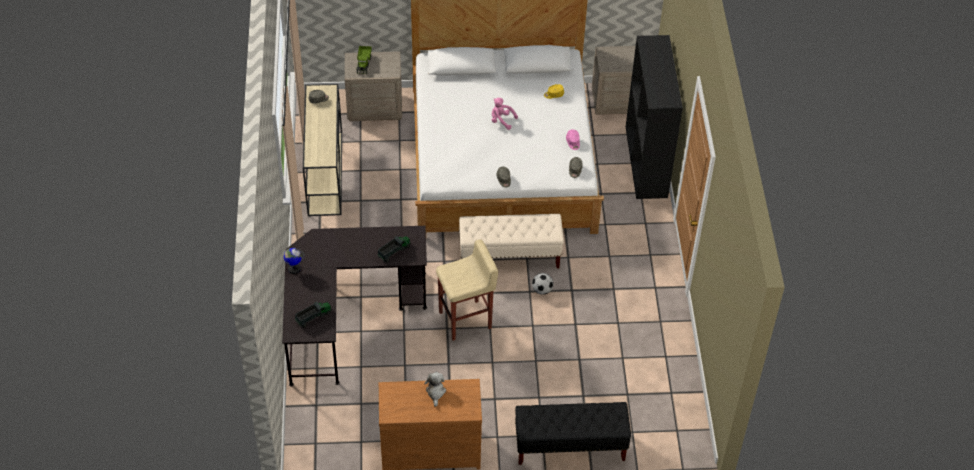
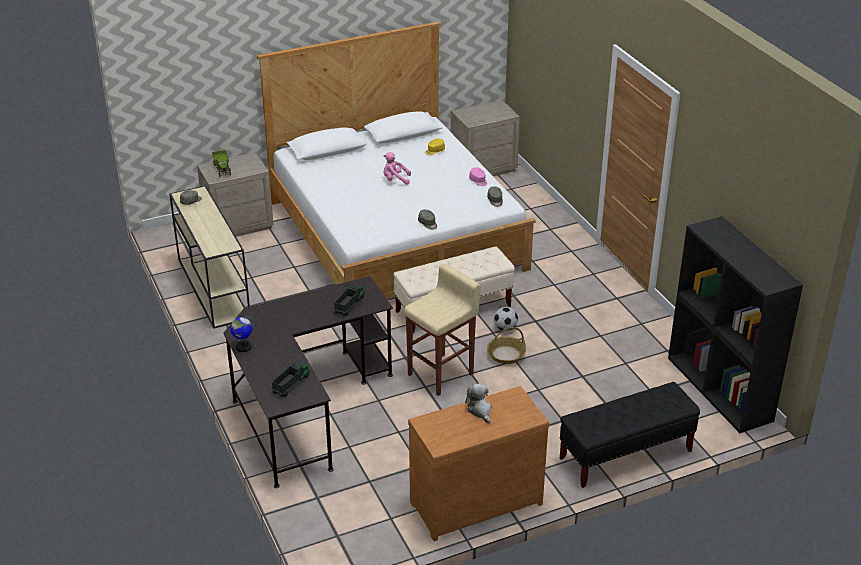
camera: 20 degrees left, 15 degrees down
(528, 317) = (506, 355): none -> basket
(647, 162) = (540, 205): black bookcase -> black bookcase (720, 389)

